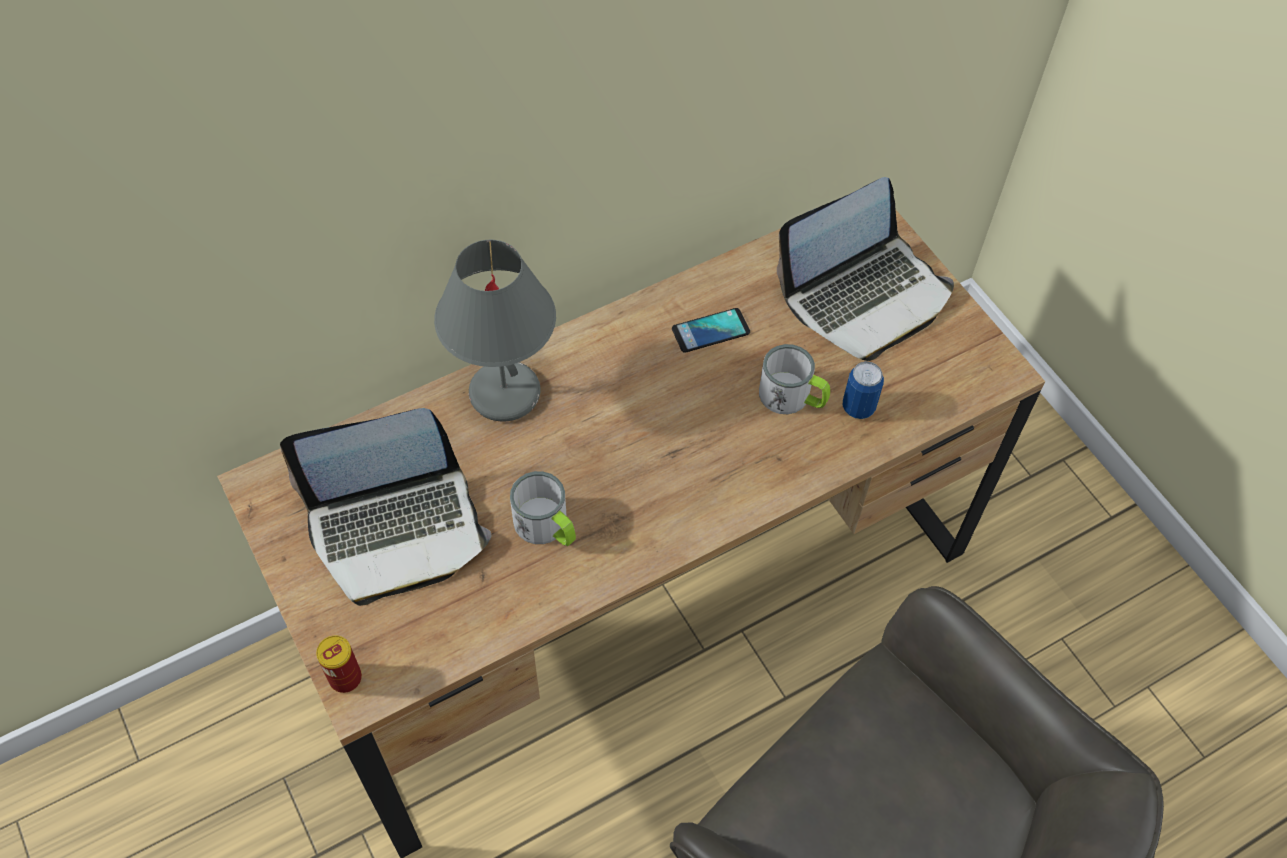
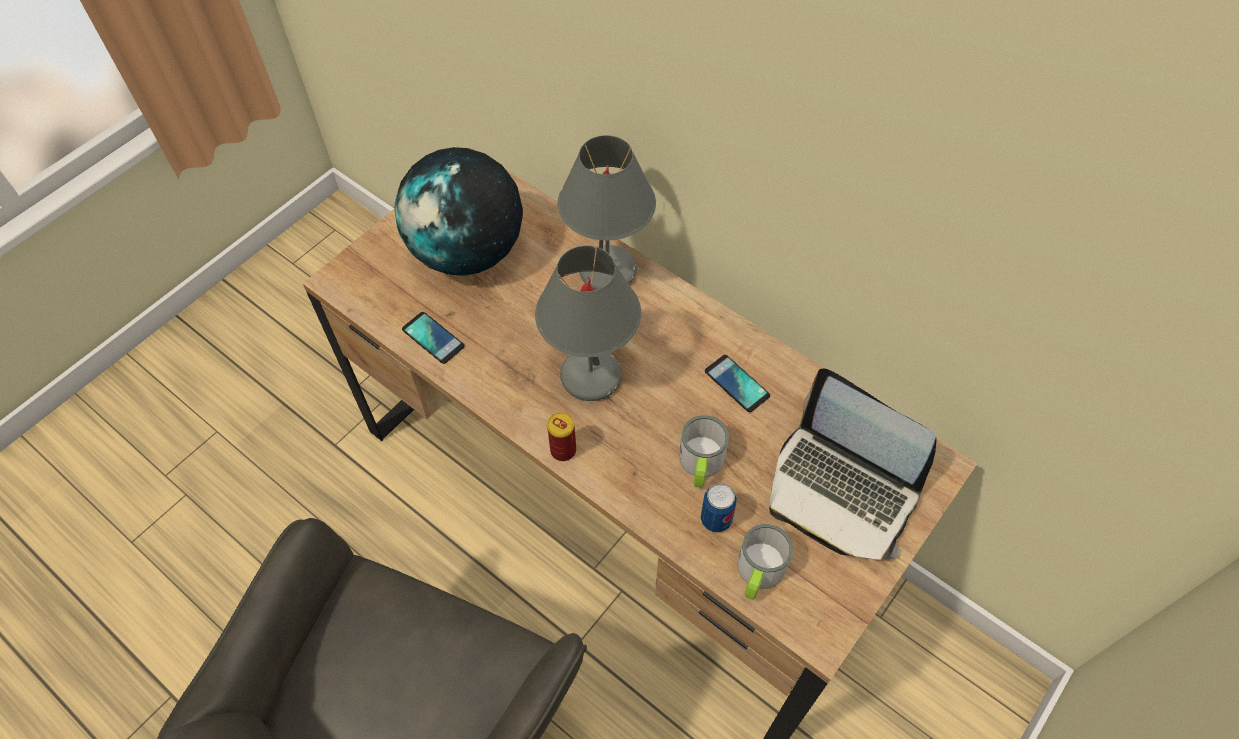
camera: 70 degrees right, 0 degrees up
(345, 678) = (346, 268): can -> can (563, 450)
(396, 528) = (468, 252): laptop -> globe
(510, 604) = (433, 338): none -> phone
(547, 527) = (504, 337): mug -> mug (758, 573)
(642, 456) = (592, 376): none -> grey table lamp

